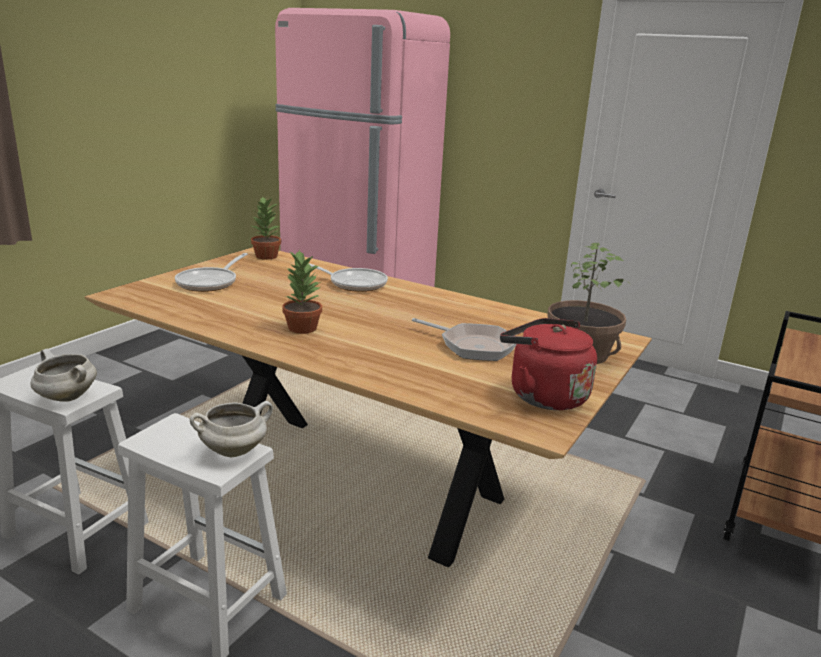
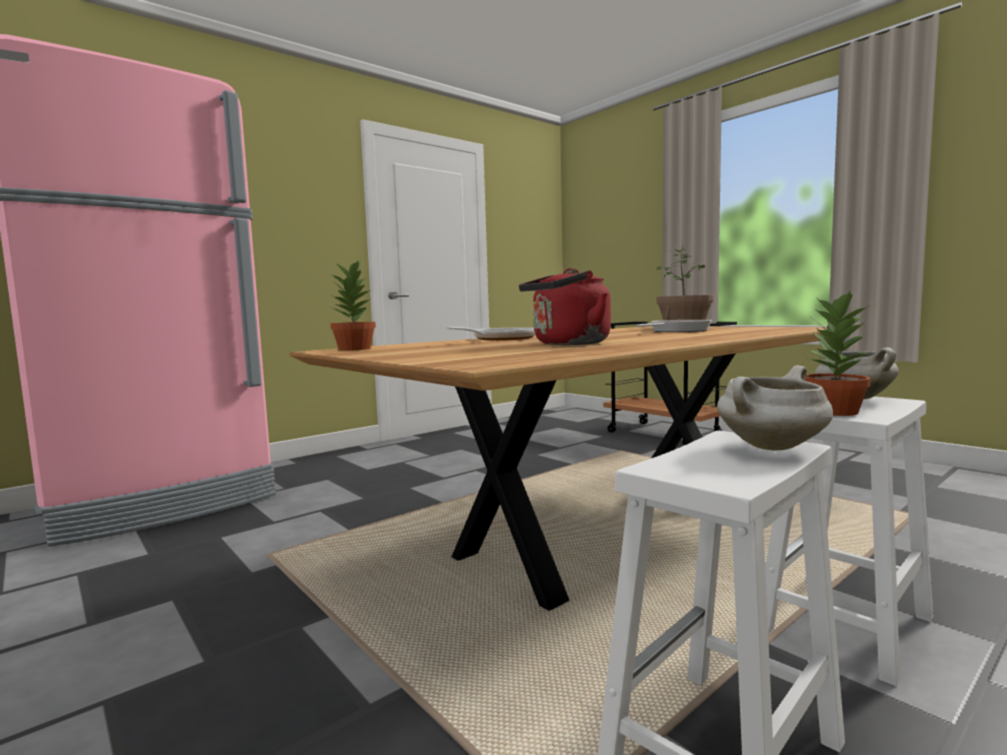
camera: 70 degrees left, 15 degrees down
(210, 282) = (455, 353): frying pan -> none
(302, 328) = (640, 340): potted plant -> potted plant (833, 412)
(543, 395) = (764, 328): red kettle -> red kettle (567, 344)

